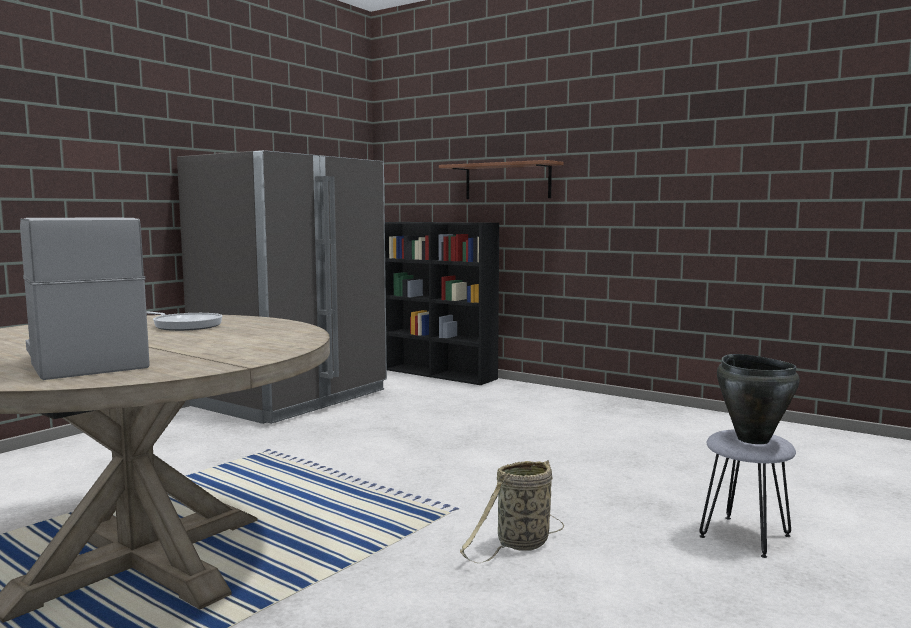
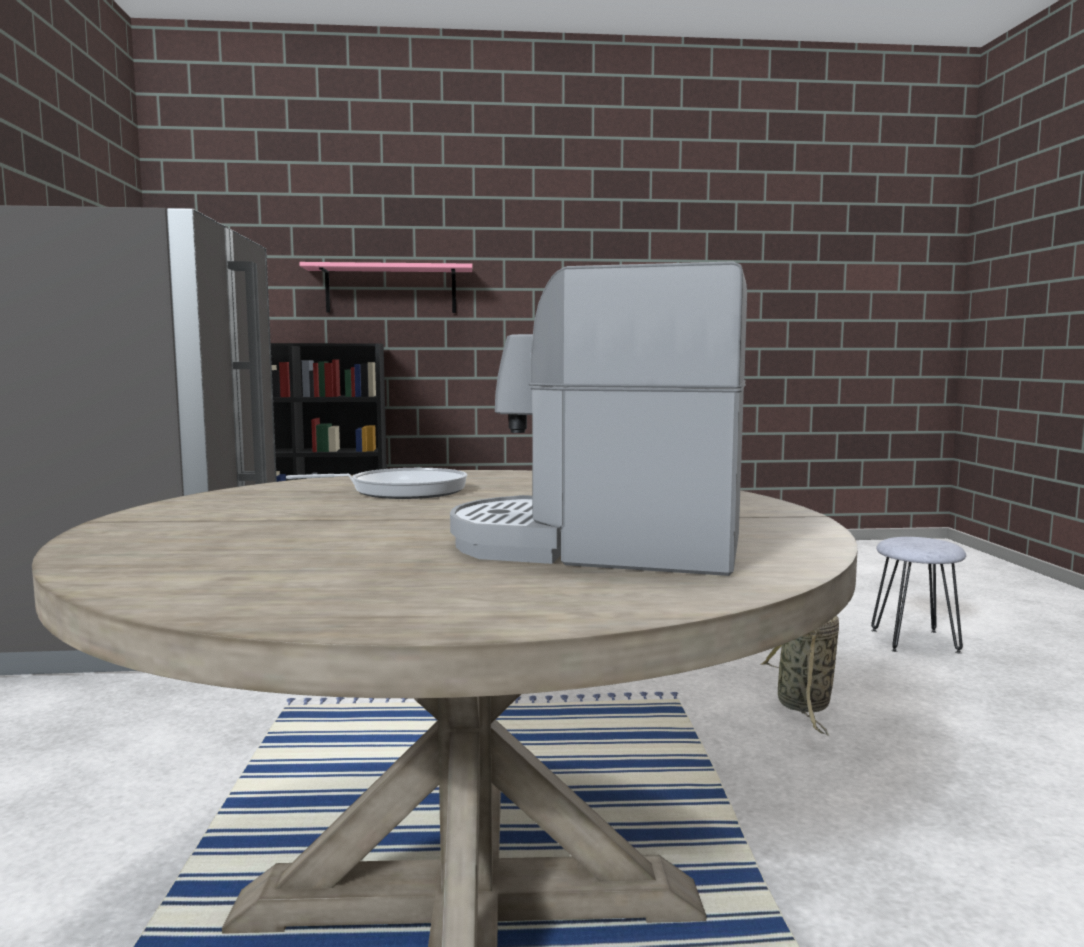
camera: 40 degrees left, 0 degrees up
(507, 181) = (391, 290): brown shelf -> pink shelf
(753, 439) = (928, 543): black cooking pot -> none

